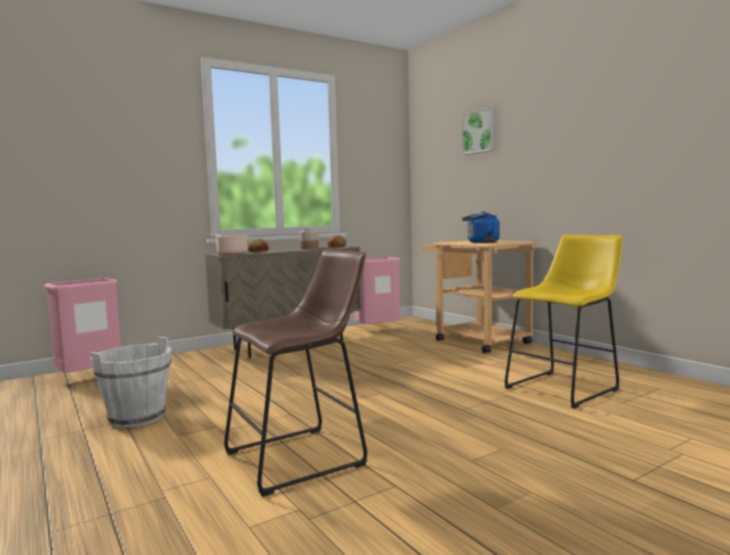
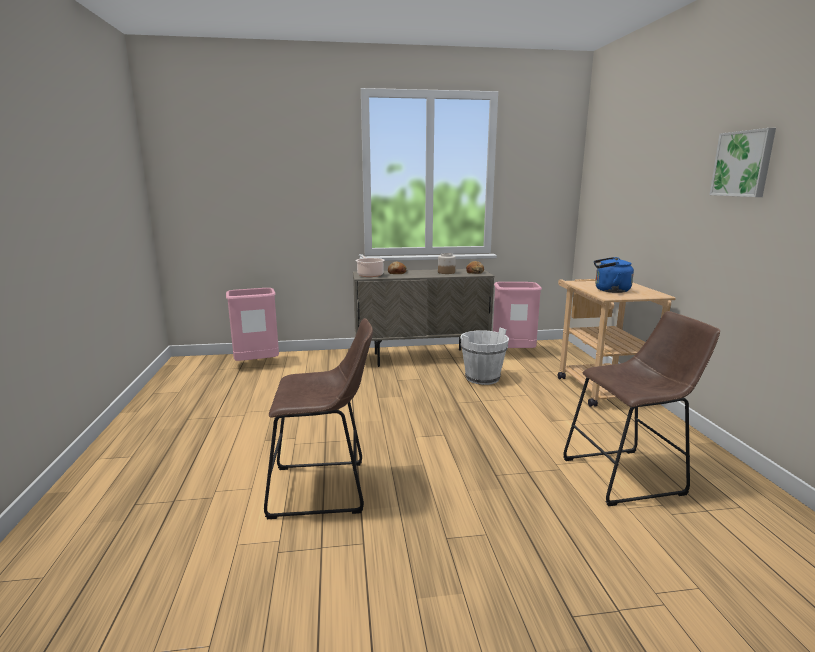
camera: 25 degrees right, 10 degrees up
(137, 418) = (254, 414): white bucket -> white bucket (482, 378)
(479, 131) = (643, 158): picture -> picture (743, 164)
(565, 388) = (628, 476): yellow stool -> brown stool

